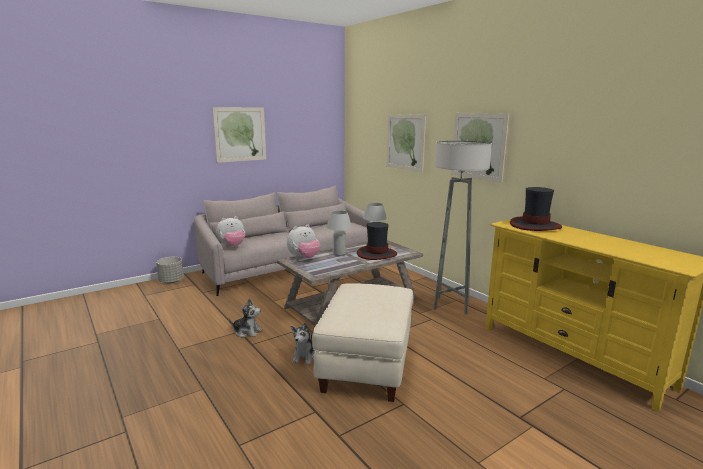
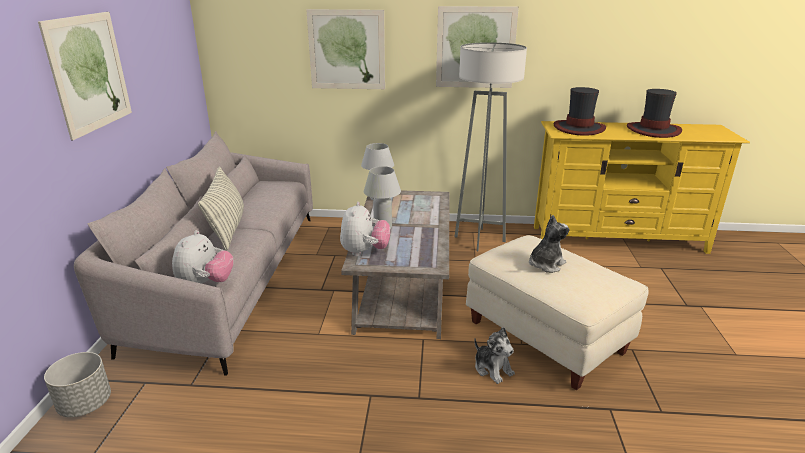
camera: 50 degrees left, 10 degrees up
(247, 332) = (381, 389): plush toy -> plush toy (545, 264)
(286, 233) = (227, 228): none -> pillow
(376, 254) = (416, 211): hat -> hat (653, 130)

